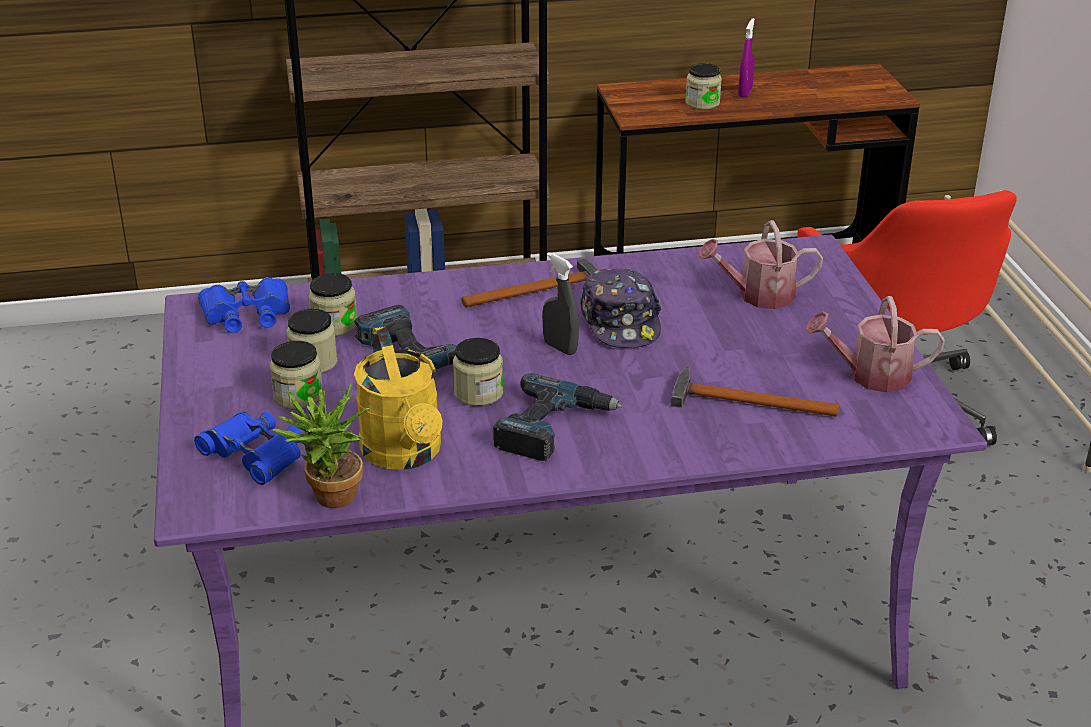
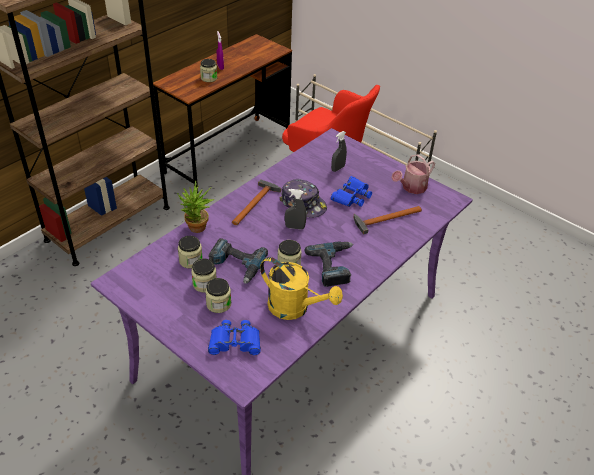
camera: 40 degrees left, 10 degrees up
(247, 313) = (143, 273): blue binoculars -> blue binoculars (351, 196)
(329, 500) = (291, 346): potted plant -> potted plant (197, 230)
(758, 295) = (338, 168): watering can -> grey spray bottle

